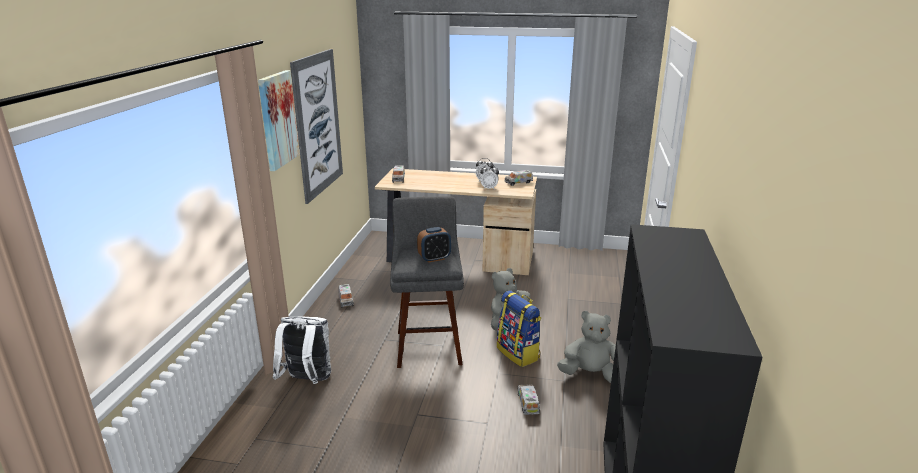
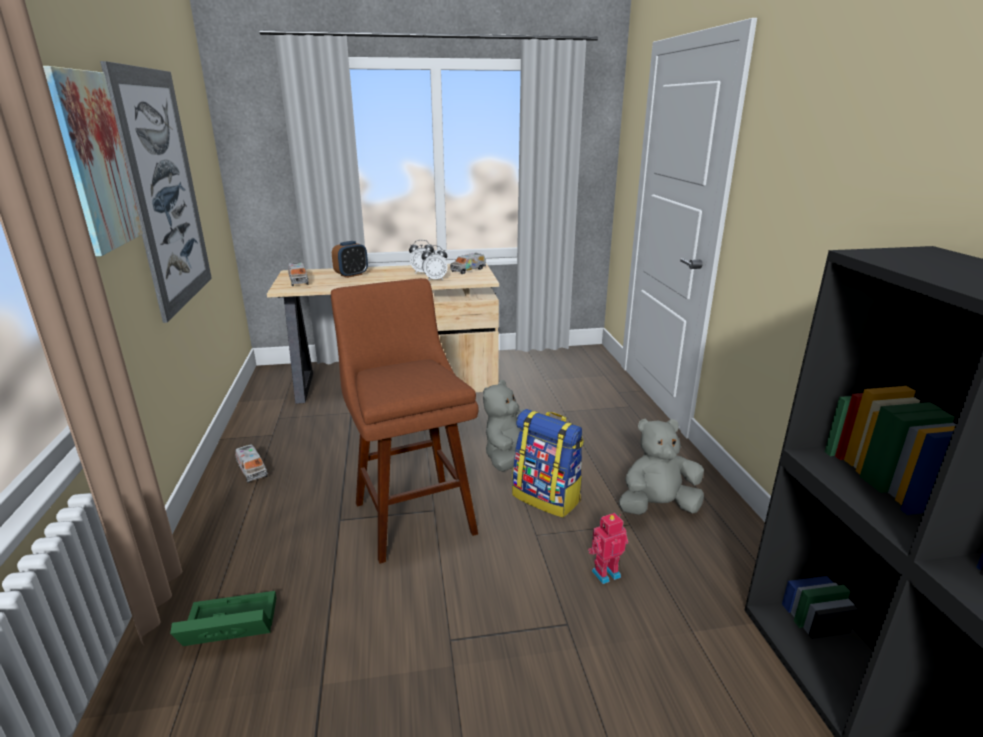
camera: 20 degrees left, 0 degrees up
(307, 380) = (227, 628): white backpack -> green storage box
(428, 345) = (412, 514): grey stool -> brown stool
(434, 258) = (422, 376): alarm clock -> alarm clock (351, 275)
(528, 403) = (605, 572): toy truck -> toy robot

